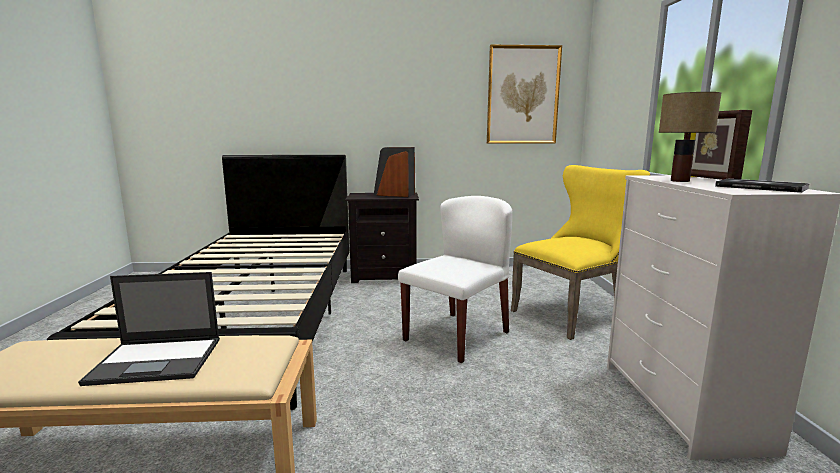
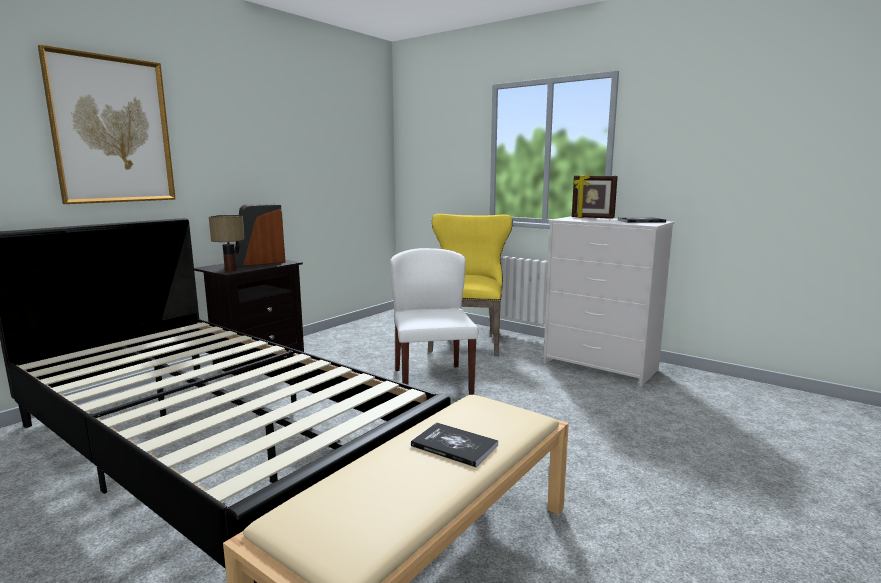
camera: 50 degrees left, 0 degrees up
(158, 360) = (454, 446): laptop -> book
(522, 95) = (351, 146): picture -> picture (112, 130)
(680, 181) = (596, 221): table lamp -> table lamp (230, 270)

